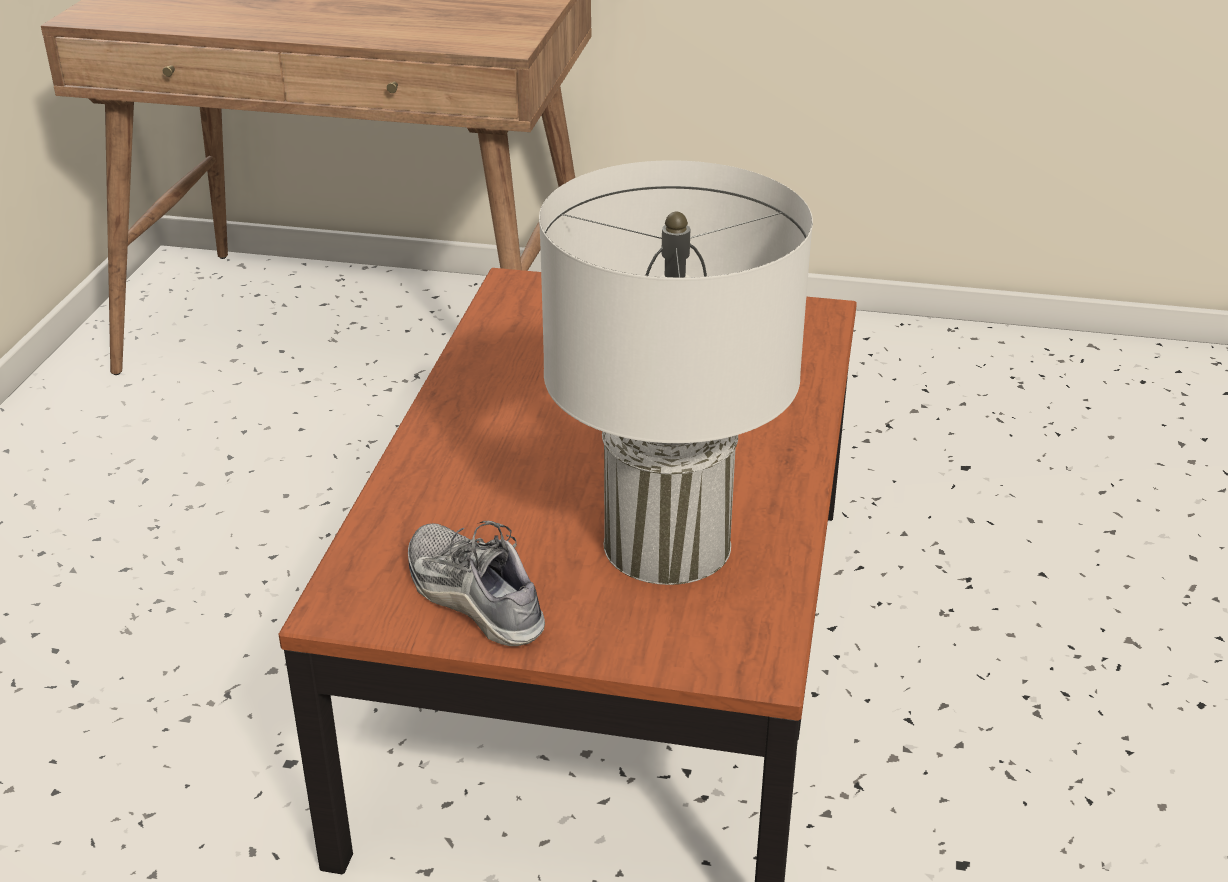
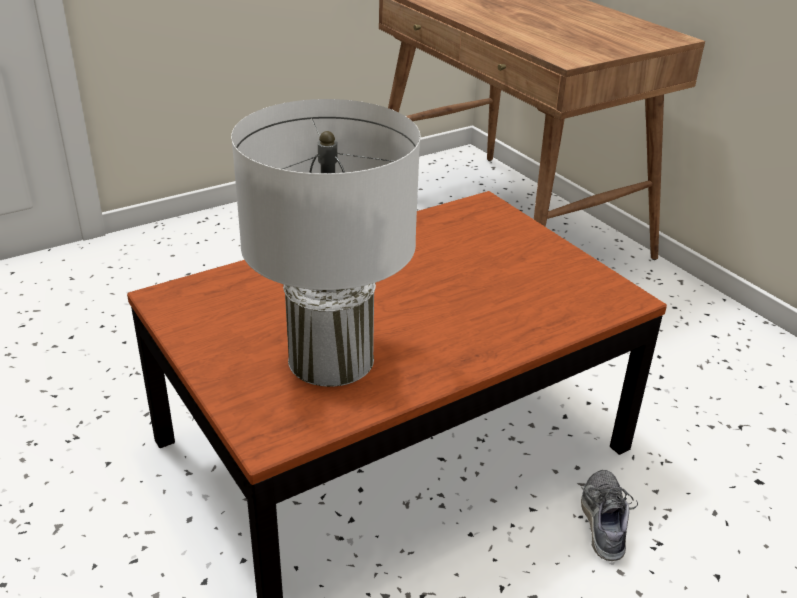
camera: 45 degrees right, 0 degrees up
(474, 598) = (212, 327): shoe -> shoe (603, 521)

